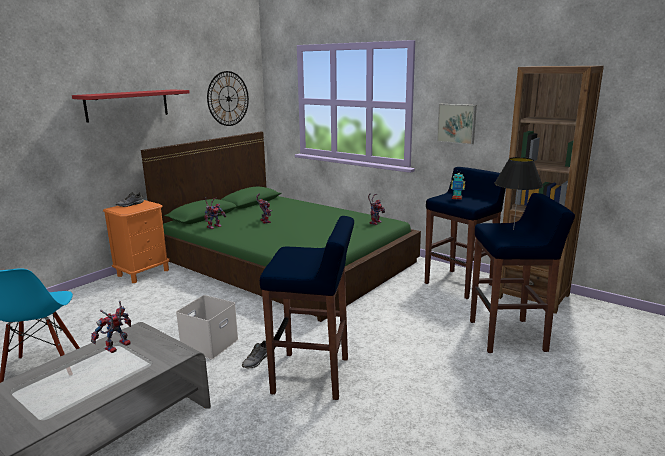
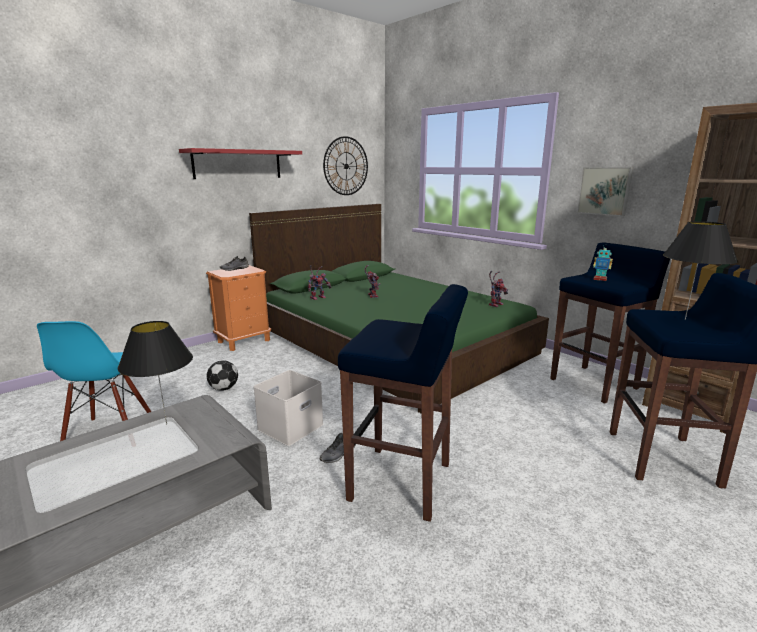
camera: 10 degrees right, 0 degrees up
(117, 348) = (166, 424): toy robot -> black table lamp
(138, 318) = (224, 388): none -> football

